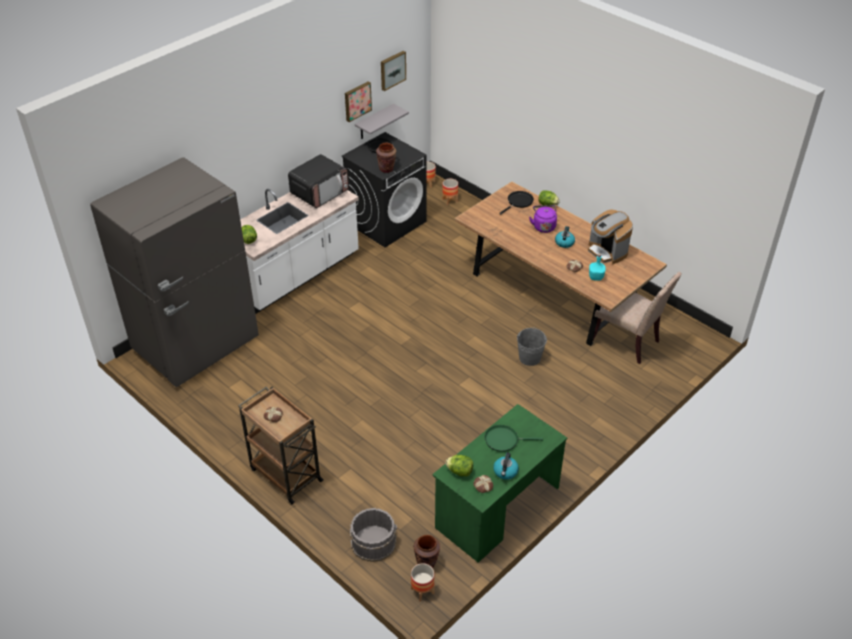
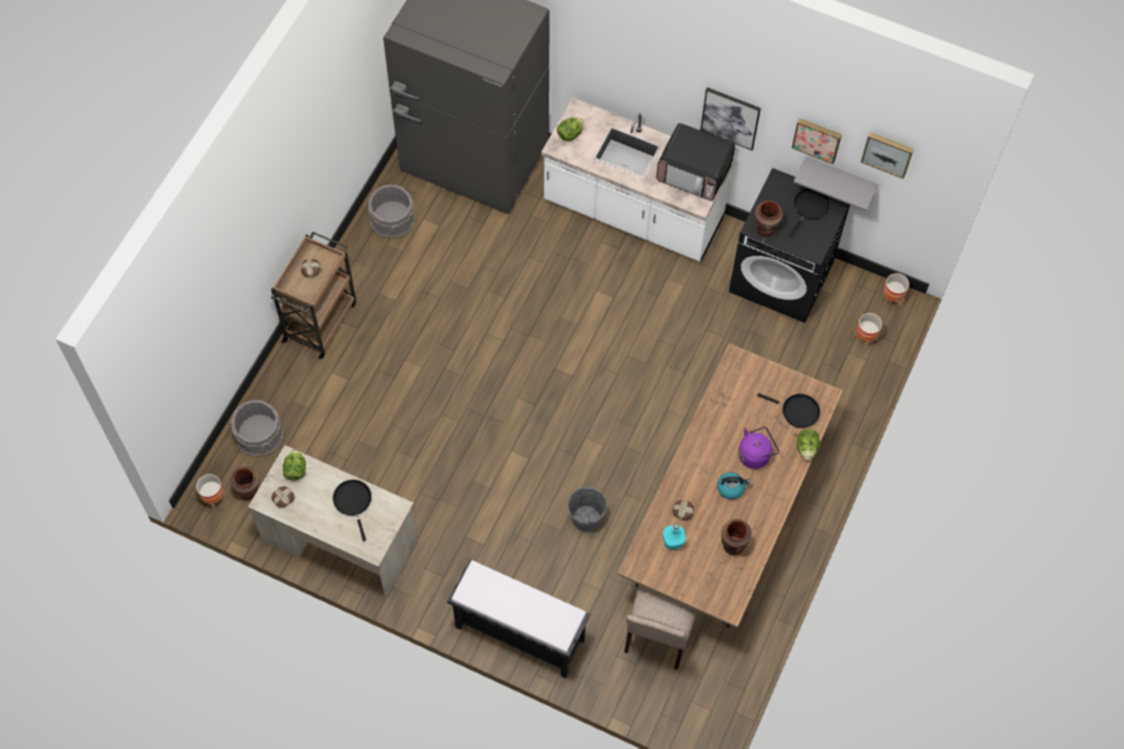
camera: 70 degrees right, 20 degrees up
(217, 405) = (393, 219): none -> grey bucket
(309, 138) = (730, 118): none -> picture
(497, 508) = (339, 541): green desk -> beige desk
(504, 440) = (353, 502): green frying pan -> black frying pan
(505, 472) = (308, 515): kettle -> none
(607, 251) = (733, 545): coffee machine -> brown vase
(610, 416) = (518, 633): none -> black bench

